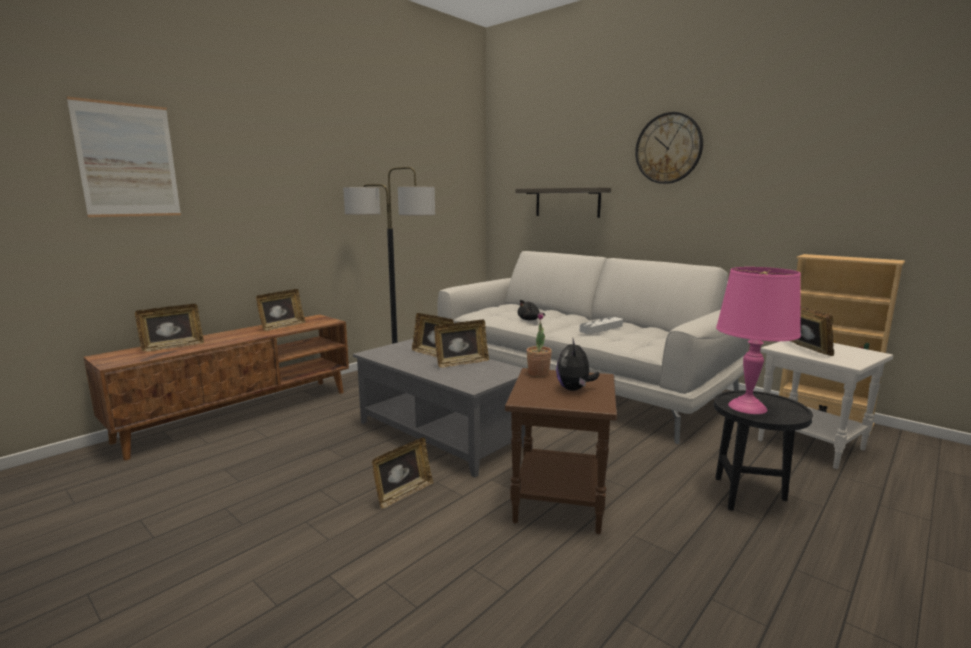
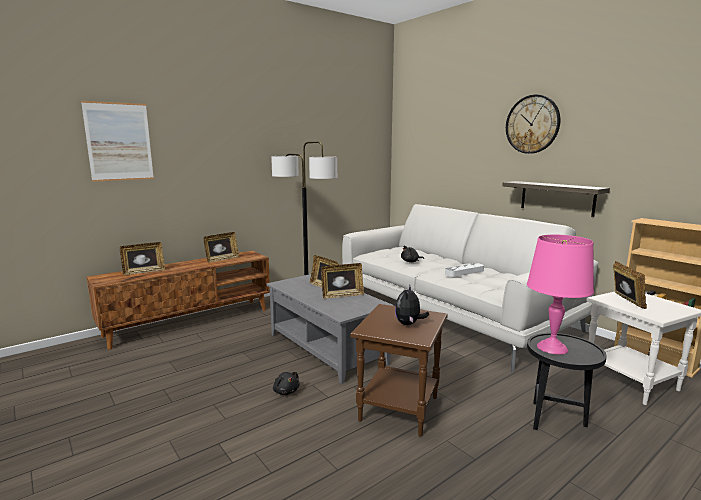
camera: 10 degrees right, 0 degrees up
(403, 494) = (286, 391): picture frame -> black plush toy
(538, 373) = (388, 309): potted plant -> none
(567, 202) = (452, 166): shelf -> shelf (557, 198)

